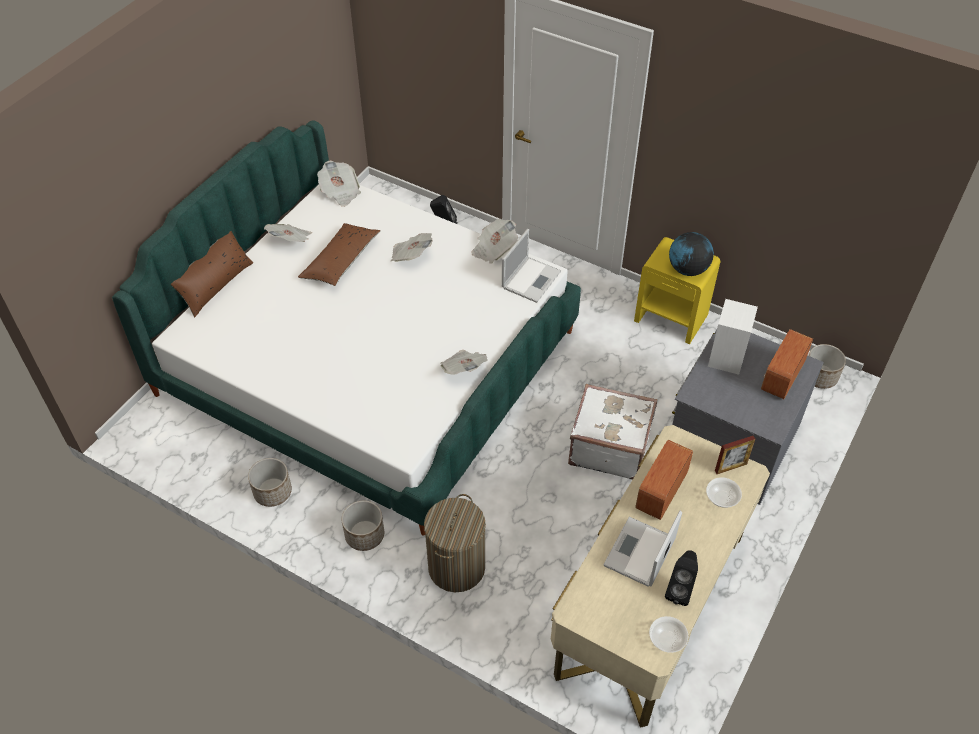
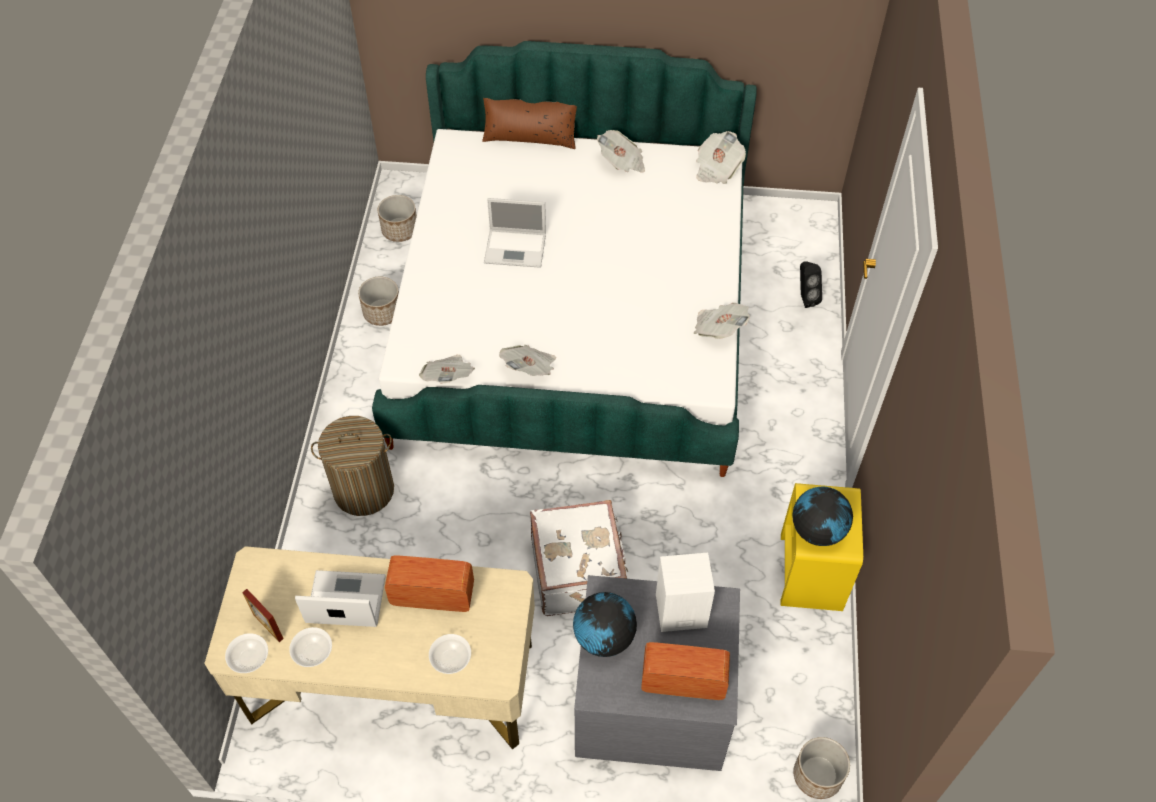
camera: 65 degrees right, 5 degrees up
(341, 261) = (619, 211): brown pillow -> none
(364, 535) = (367, 401): planter -> planter (400, 230)
(411, 256) = (663, 263): newspaper -> newspaper (448, 377)
(531, 279) = (696, 379): laptop -> laptop (516, 248)
(680, 590) = (313, 652): black speaker -> bowl
(730, 407) = (603, 637): none -> globe
(730, 467) = (498, 655): picture frame -> picture frame (268, 627)

